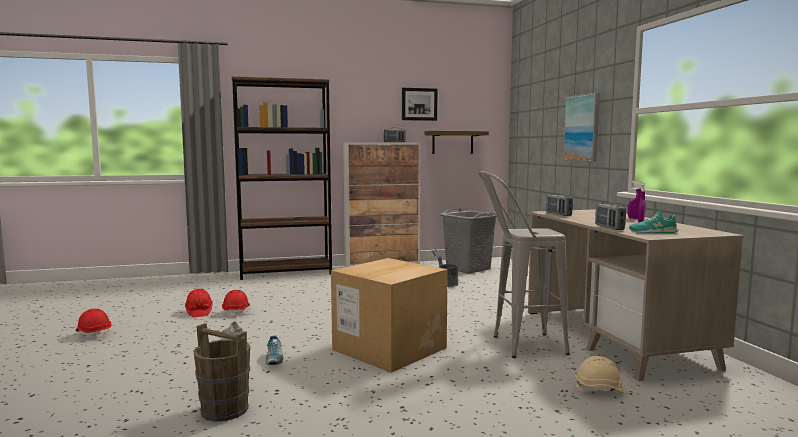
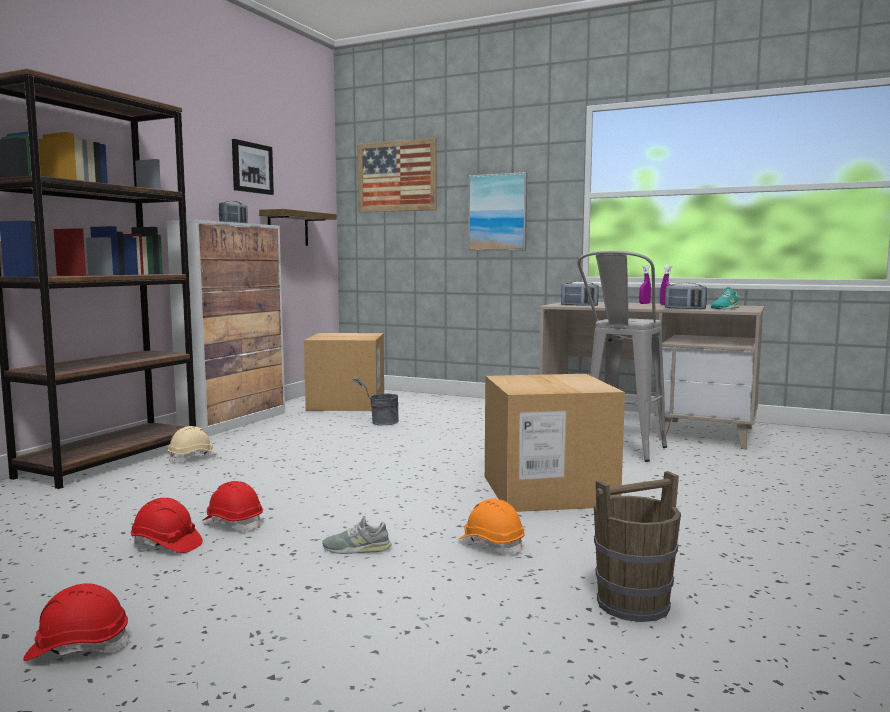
camera: 50 degrees left, 0 degrees up
(274, 360) = (491, 544): shoe -> orange hard hat
(468, 268) = (346, 404): grey laundry basket -> cardboard box
(534, 100) = (397, 176): none -> picture
(600, 390) = (752, 462): beige hard hat -> beige hard hat (193, 458)

